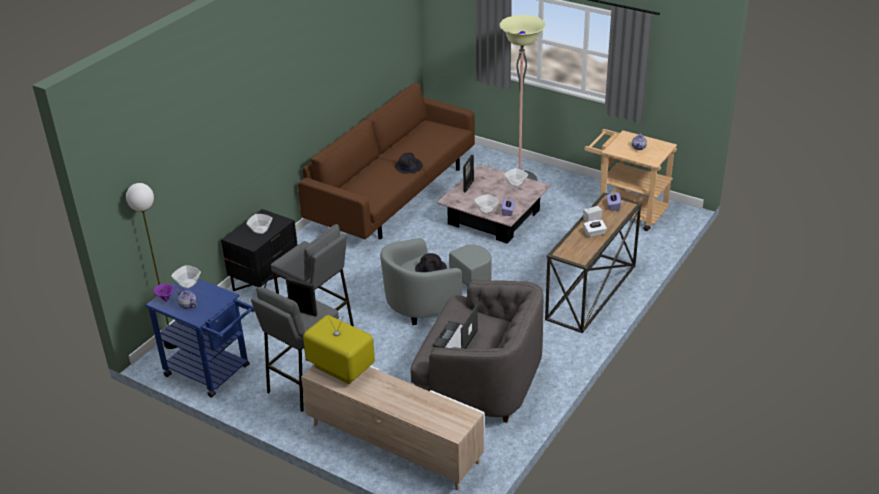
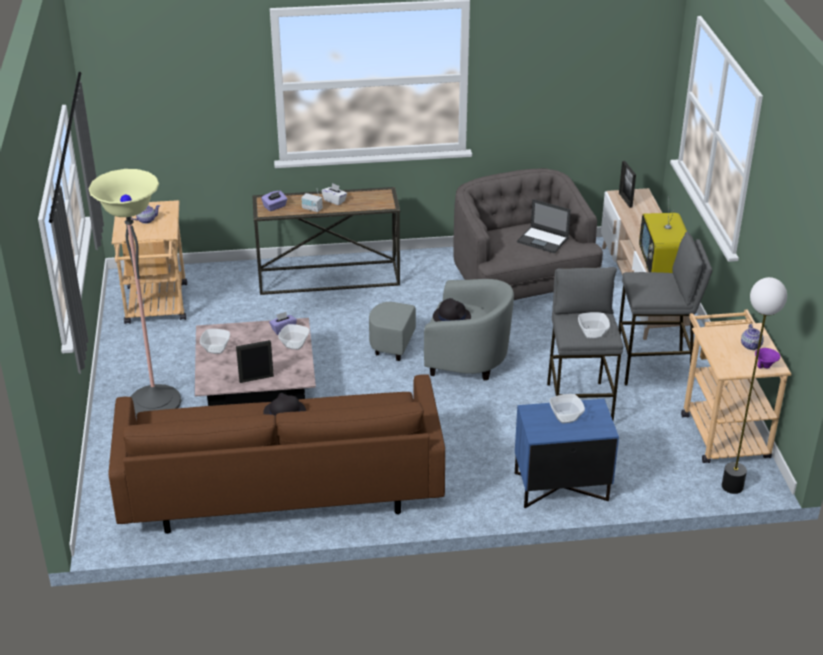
camera: 130 degrees left, 0 degrees up
(188, 283) = (728, 365): bowl -> bowl (592, 333)
(213, 373) = (721, 430): blue cart -> beige cart
(266, 280) = (561, 487): black nightstand -> blue nightstand
(303, 312) = (654, 284): picture frame -> picture frame (625, 200)
(455, 338) = (543, 240): laptop -> laptop turned 45 degrees clockwise

